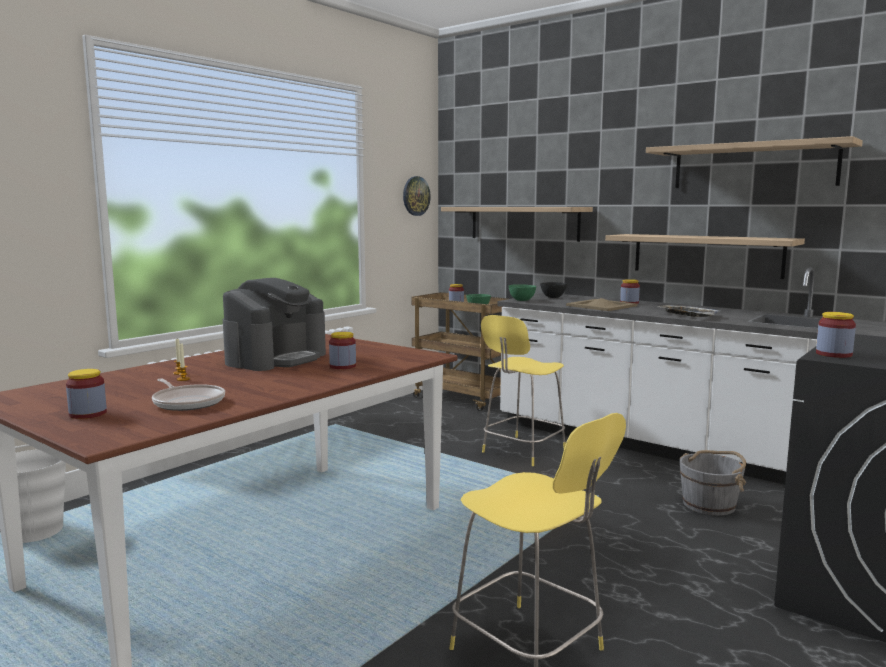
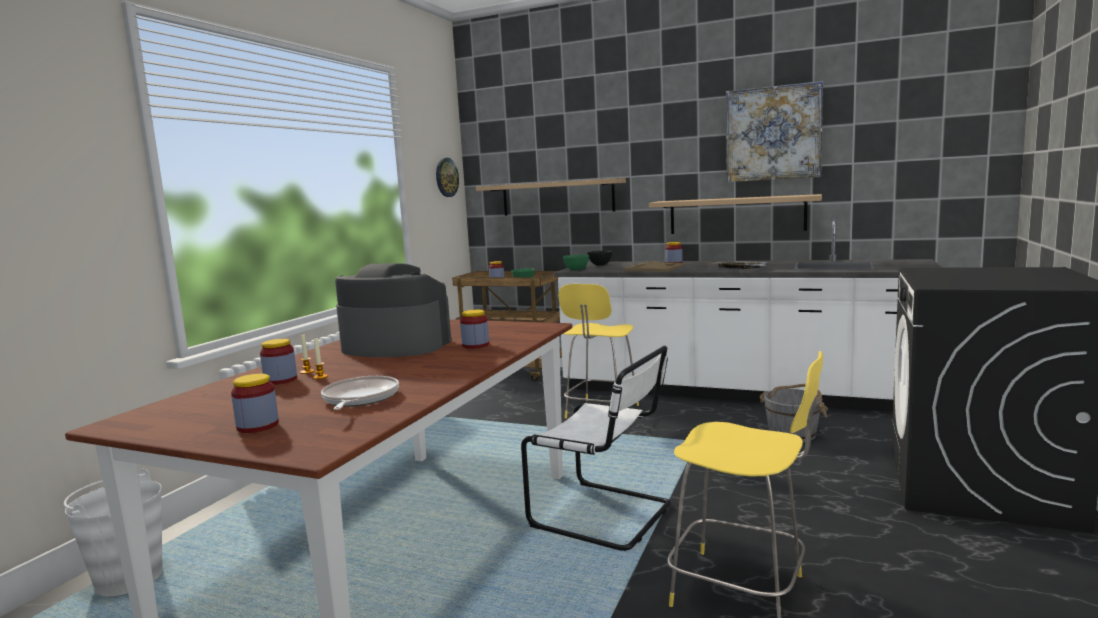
camera: 15 degrees left, 0 degrees up
(188, 402) = (359, 399): frying pan -> frying pan turned 120 degrees counterclockwise
(276, 358) = (395, 346): coffee machine -> coffee machine turned 90 degrees counterclockwise
(452, 553) = (606, 516): none -> white chair
(753, 166) = (773, 133): shelf -> picture
(833, 354) = (935, 283): jar -> jar (280, 380)

